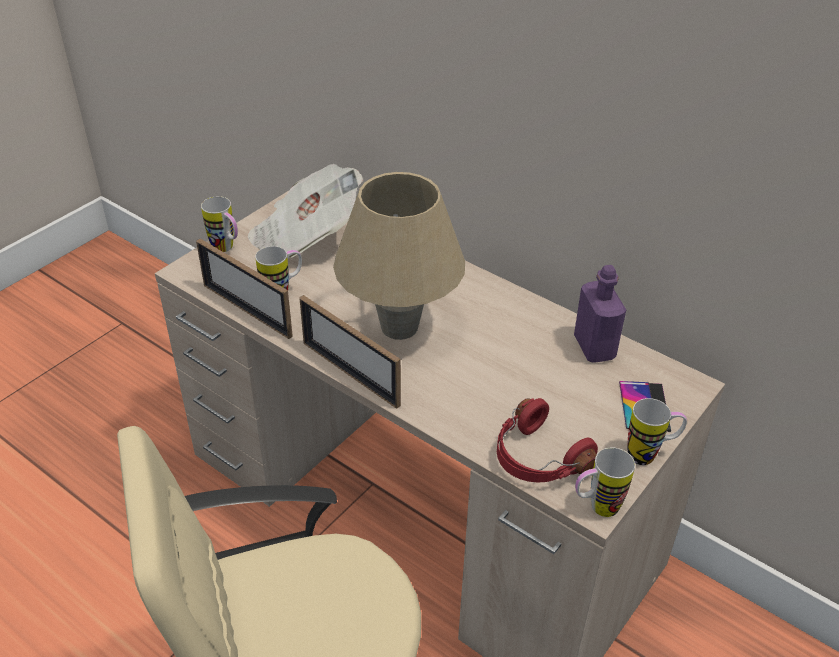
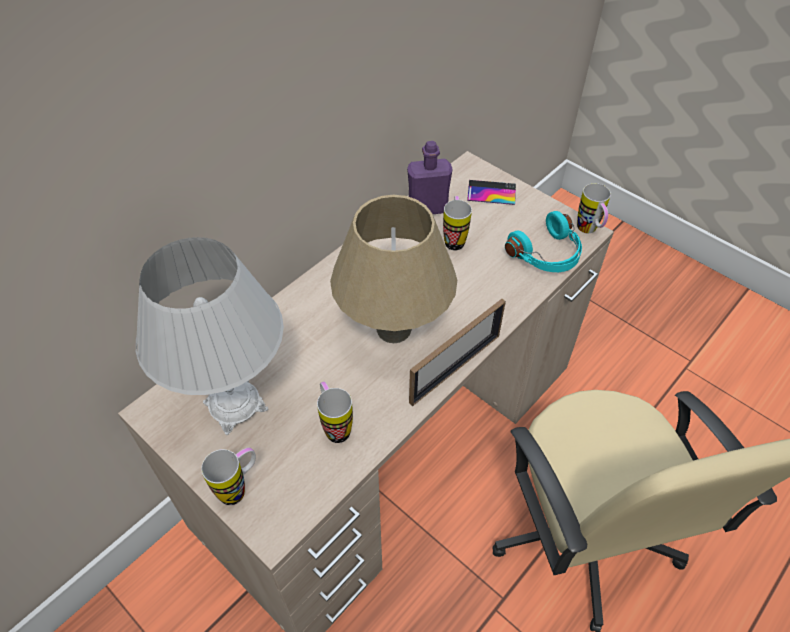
camera: 85 degrees left, 10 degrees up
(247, 310) = (356, 459): picture frame -> none
(306, 238) = (235, 406): newspaper -> white table lamp
(537, 459) = (547, 255): red headphones -> turquoise headphones
(650, 455) = (538, 198): mug -> mug (454, 238)

